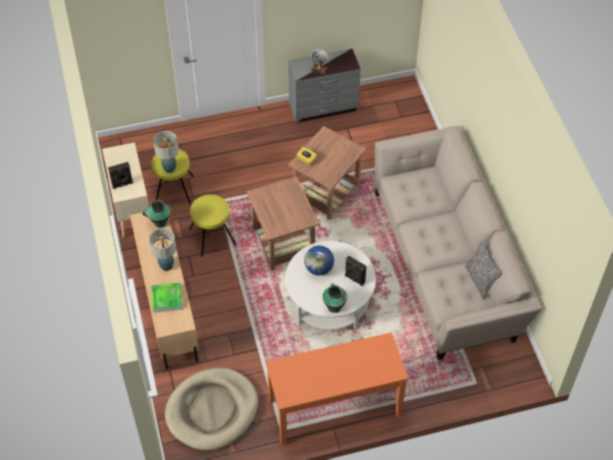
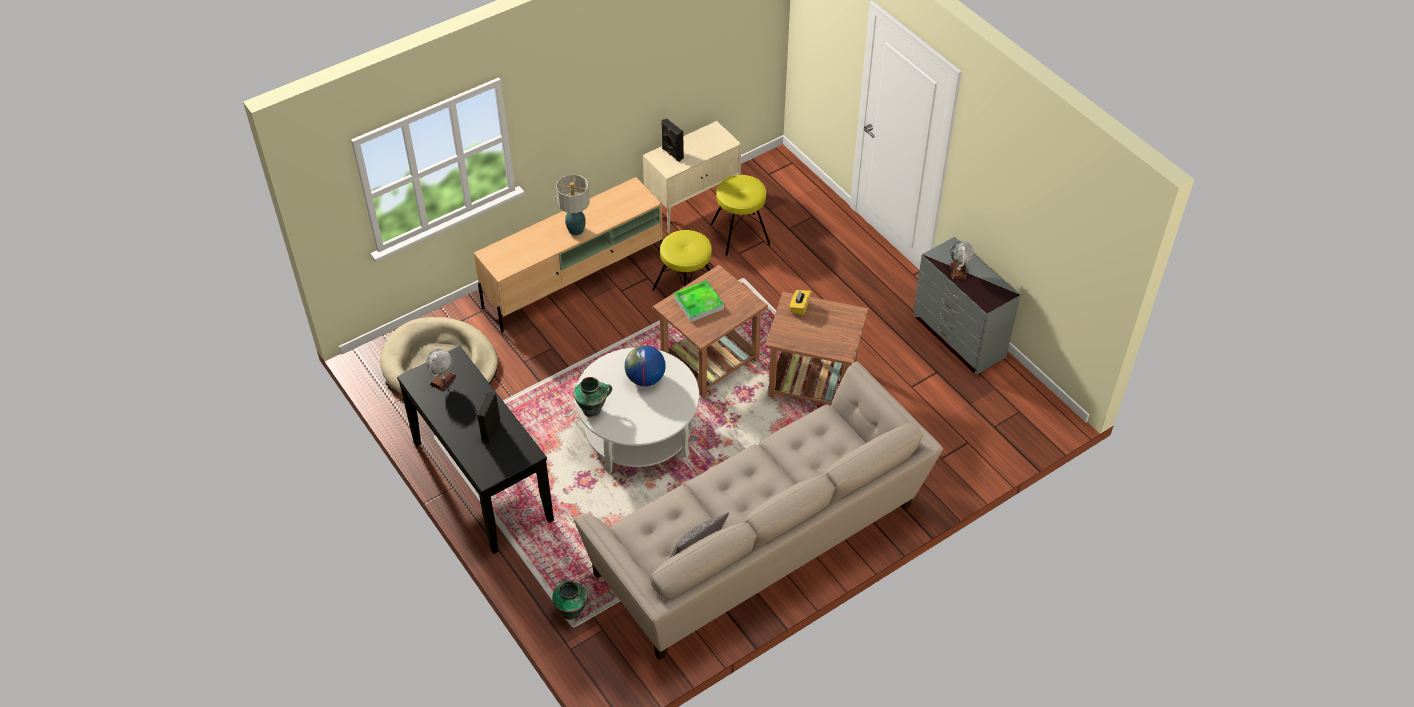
camera: 70 degrees right, 5 degrees down
(159, 222) = (636, 205): vase -> vase (571, 611)
(167, 299) = (530, 244): tray -> tray (698, 303)
(169, 168) = (729, 193): table lamp -> none
(295, 379) = (443, 380): none -> globe
(335, 408) = (481, 481): orange console table -> black console table
(354, 279) = (644, 419): black speaker -> black speaker (490, 430)

